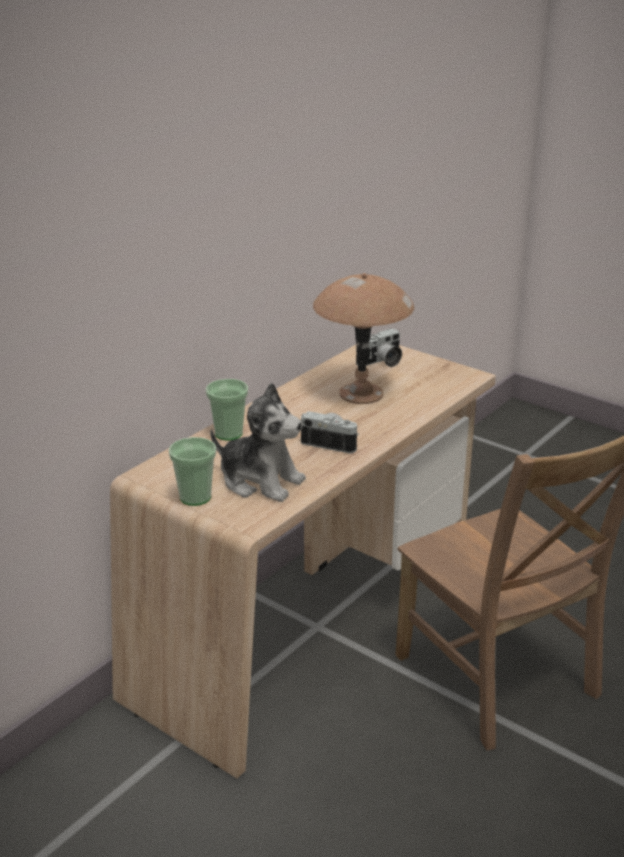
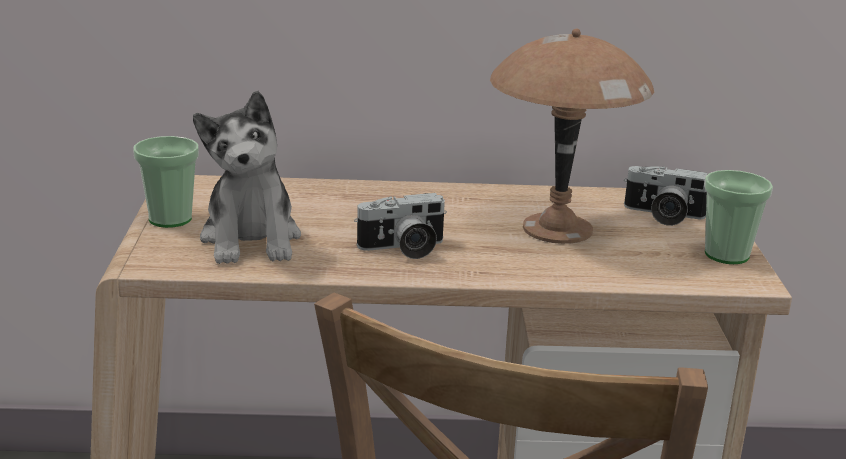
camera: 50 degrees right, 5 degrees down
(228, 433) = (335, 192): cup -> cup (726, 255)
(331, 442) = (403, 249): camera -> camera turned 90 degrees clockwise

